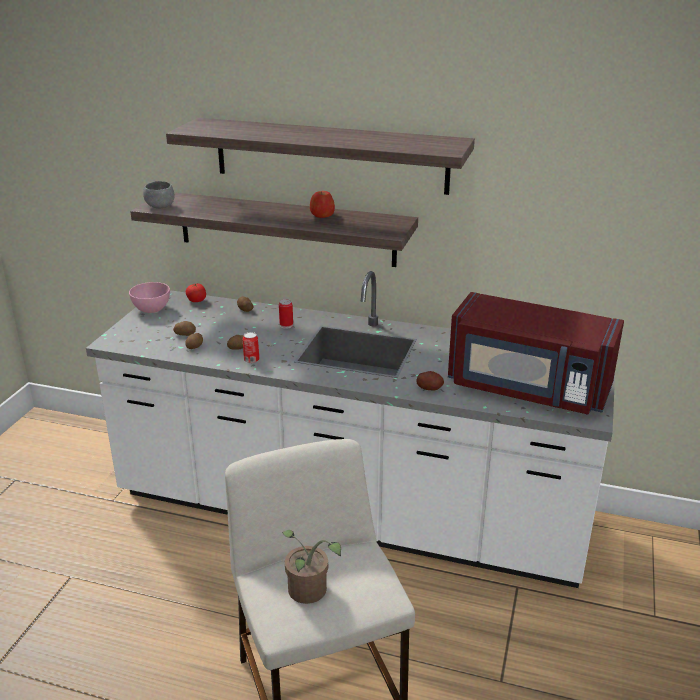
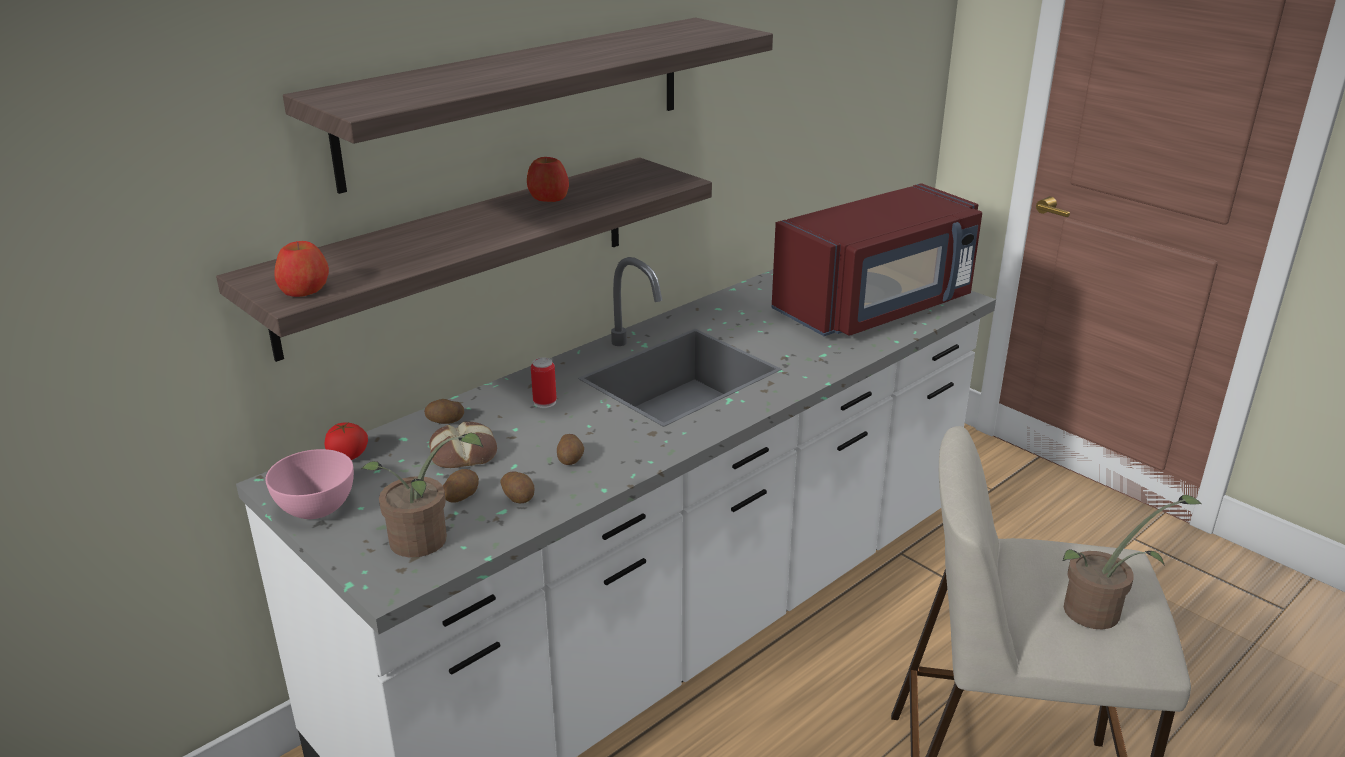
camera: 60 degrees left, 0 degrees up
(143, 339) = (424, 543): none -> potted plant
(160, 206) = (305, 290): grey bowl -> apple
(221, 322) = (463, 453): none -> bread
(251, 360) = (622, 458): can -> none
(429, 388) = (827, 358): potato -> none

